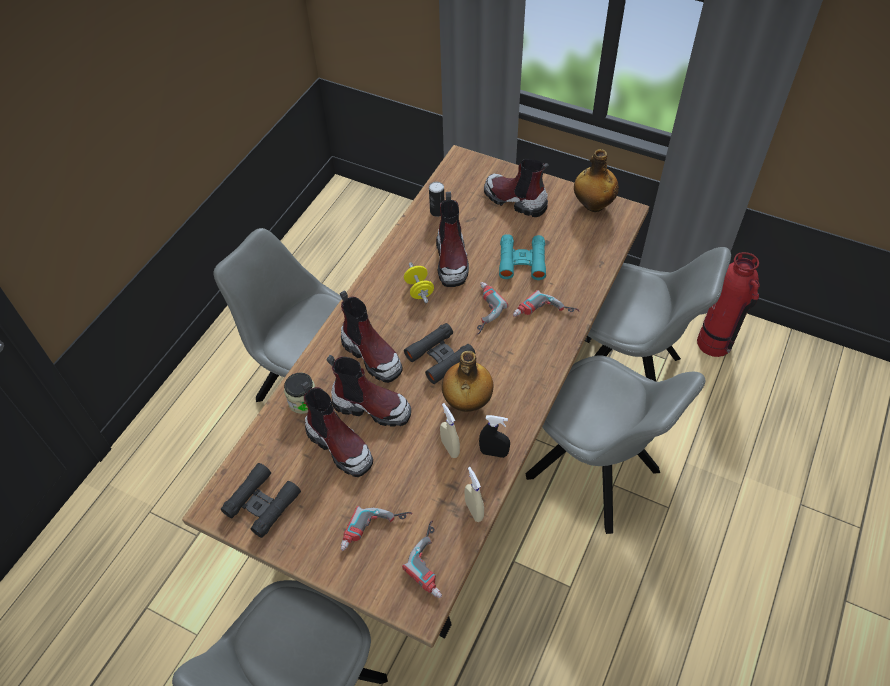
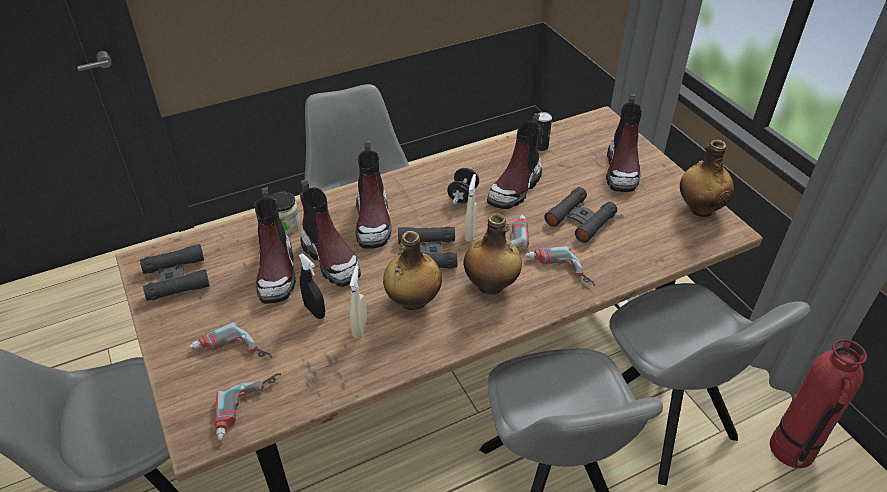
camera: 35 degrees right, 10 degrees down
(419, 290) = (463, 195): yellow dumbbell -> black dumbbell
(474, 510) = (326, 391): beige spray bottle -> beige spray bottle (470, 234)
(494, 453) = (393, 356): black spray bottle -> black spray bottle (315, 311)
(509, 354) = (491, 285): none -> bottle
(515, 200) = (622, 170): boot -> boot turned 150 degrees counterclockwise
(522, 261) = (580, 219): turquoise binoculars -> black binoculars

